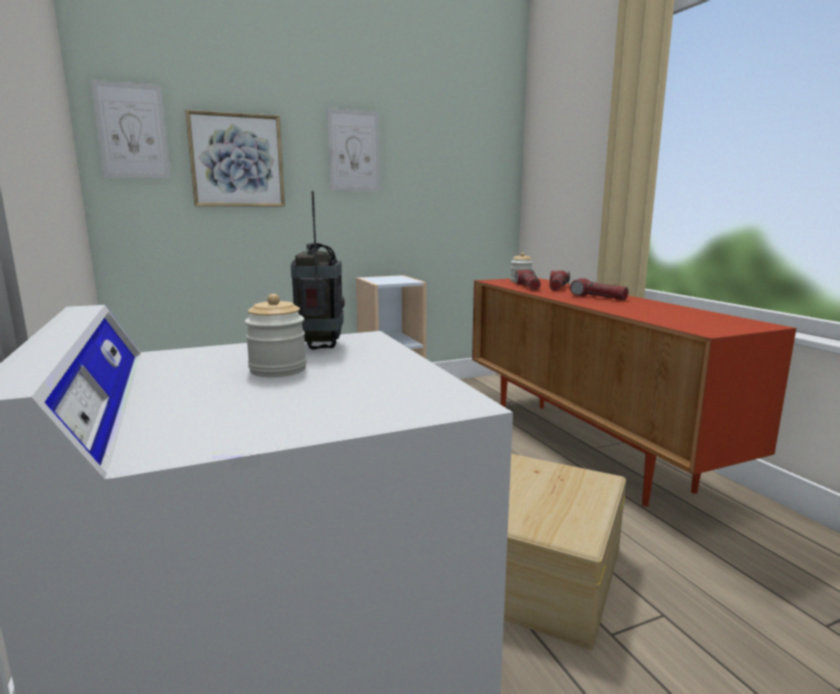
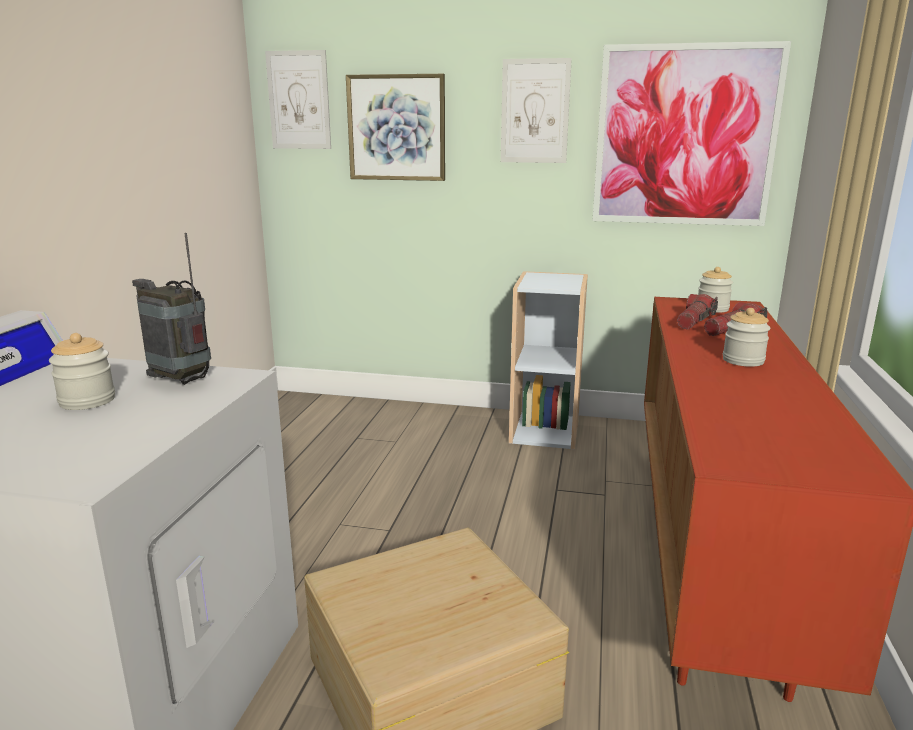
camera: 35 degrees right, 5 degrees up
(321, 346) = (181, 380): radio -> radio turned 90 degrees counterclockwise
(456, 173) = (685, 136): none -> picture
(597, 297) = (743, 360): flashlight -> jar

